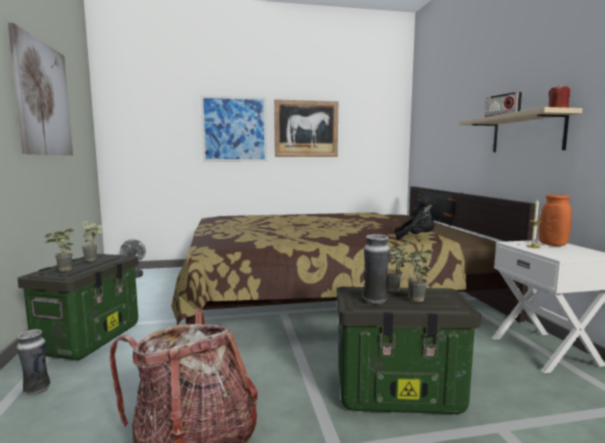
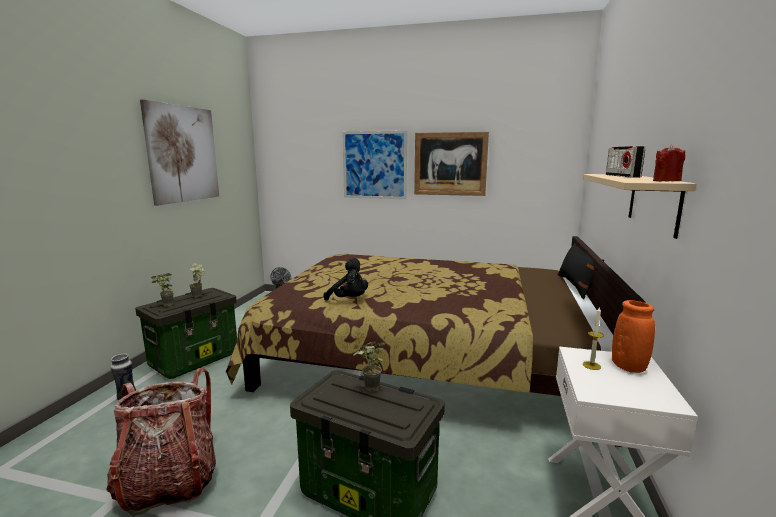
camera: 25 degrees right, 5 degrees up
(375, 301) = (333, 399): vase -> none
(413, 300) = (369, 408): potted plant -> none
(416, 238) = (486, 318): black plush toy -> black plush toy (349, 300)

